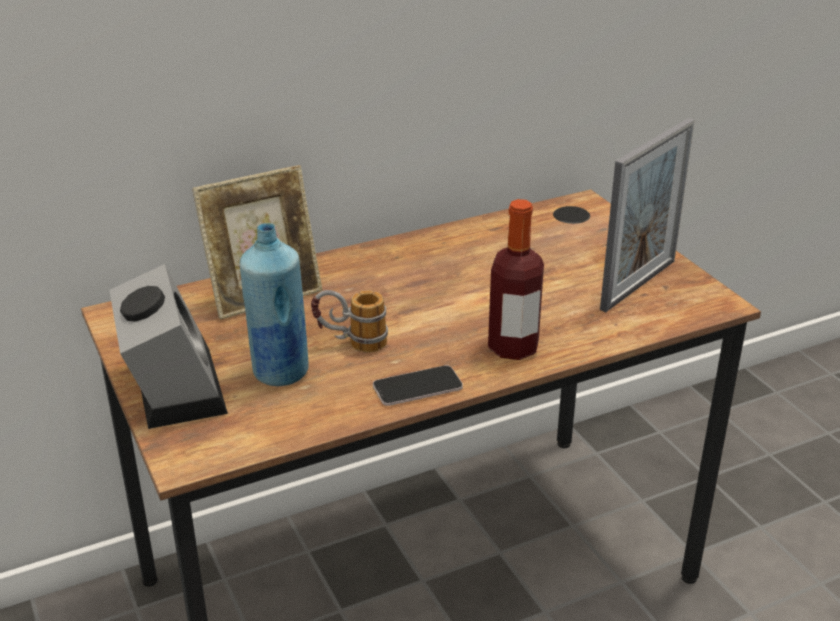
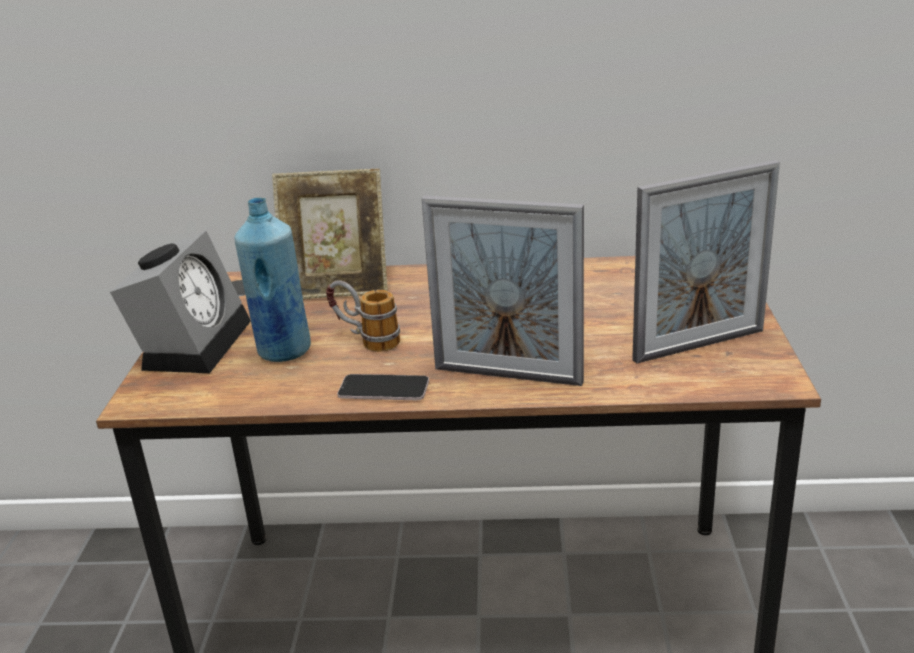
camera: 30 degrees right, 5 degrees down
(513, 347) = (507, 375): bottle -> picture frame

